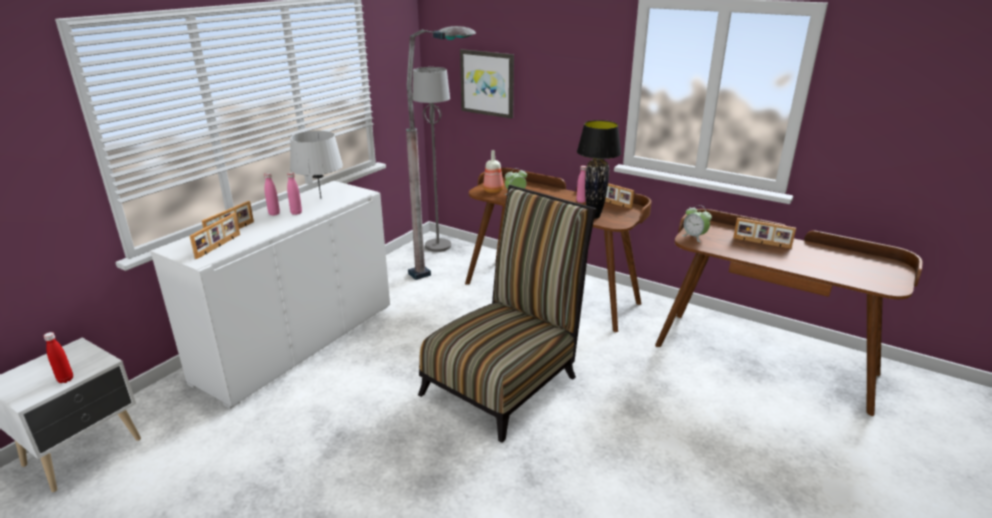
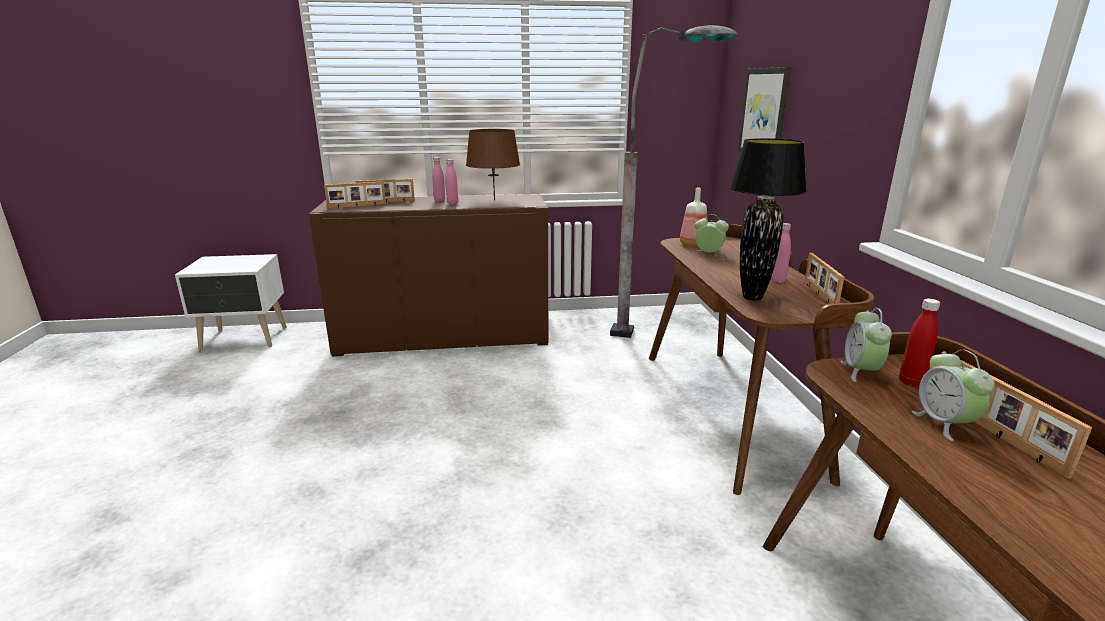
camera: 50 degrees right, 5 degrees down
(65, 379) = (221, 269): red bottle -> red bottle (911, 382)
(298, 342) = (443, 338): white cabinet -> brown cabinet
(320, 198) = (494, 200): grey table lamp -> brown table lamp
(438, 246) = (684, 318): grey floor lamp -> none
(505, 380) = (519, 458): chair -> none
(745, 246) = (943, 424): none -> alarm clock

